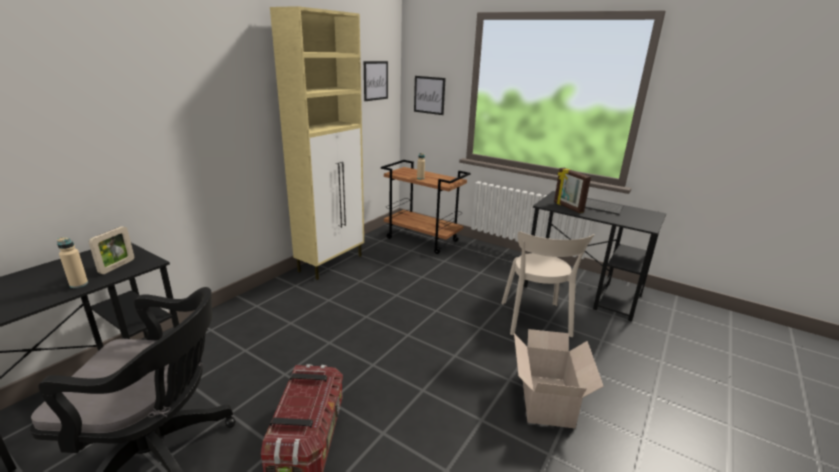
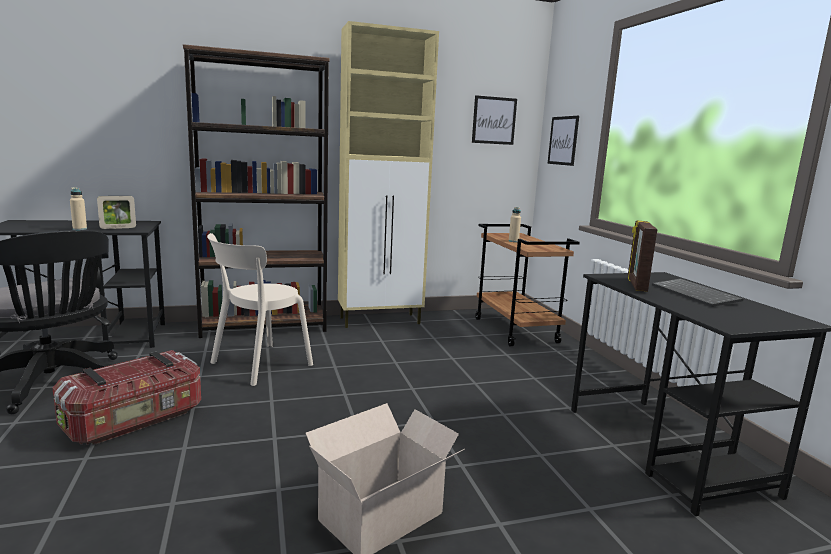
camera: 40 degrees right, 10 degrees down
(251, 304) = (264, 326): none -> brown bookcase
(535, 321) = (520, 446): beige chair -> beige chair (257, 365)

